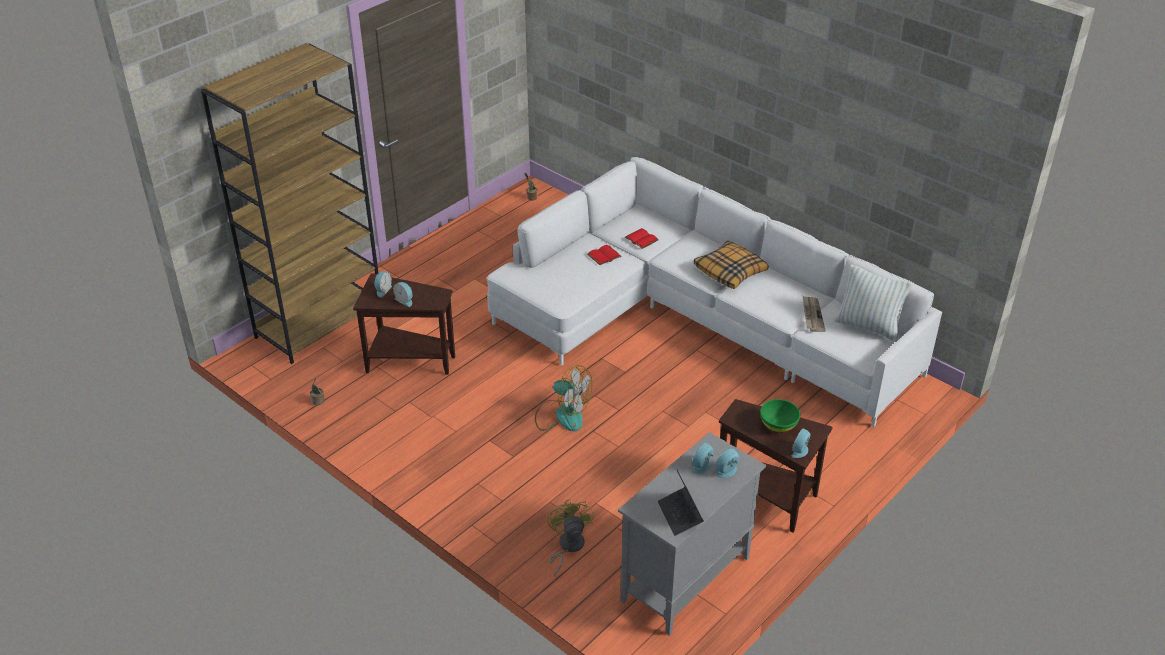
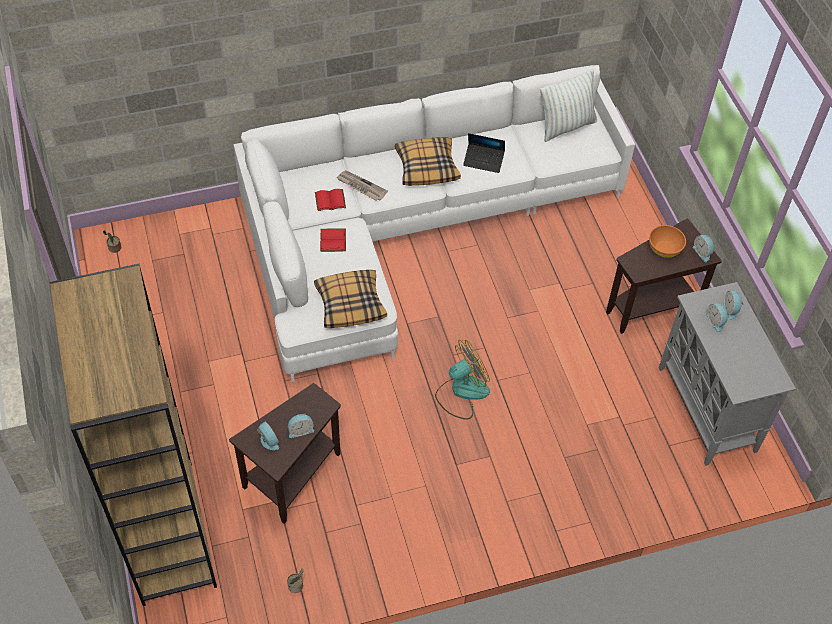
camera: 60 degrees left, 15 degrees up
(552, 288) = (350, 304): none -> pillow
(568, 547) = (625, 471): yellow fan -> none
(680, 515) = (762, 366): laptop -> laptop (483, 161)
(778, 424) = (664, 248): green bowl -> orange bowl
(812, 315) = (526, 150): newspaper -> newspaper (361, 187)

